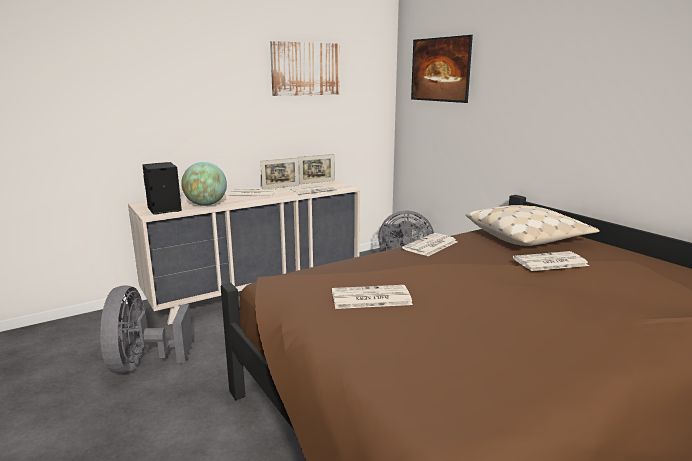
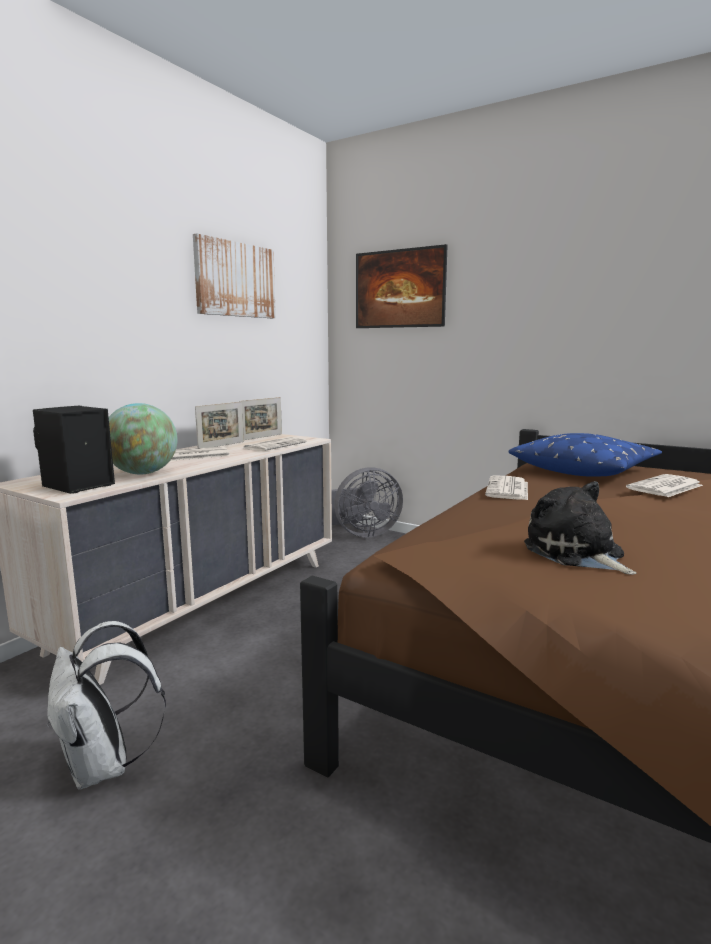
camera: 25 degrees left, 5 degrees down
(142, 364) = (104, 766): grey fan -> white backpack
(370, 298) = (576, 553): newspaper -> plush toy
(527, 237) = (583, 469): beige pillow -> blue pillow

